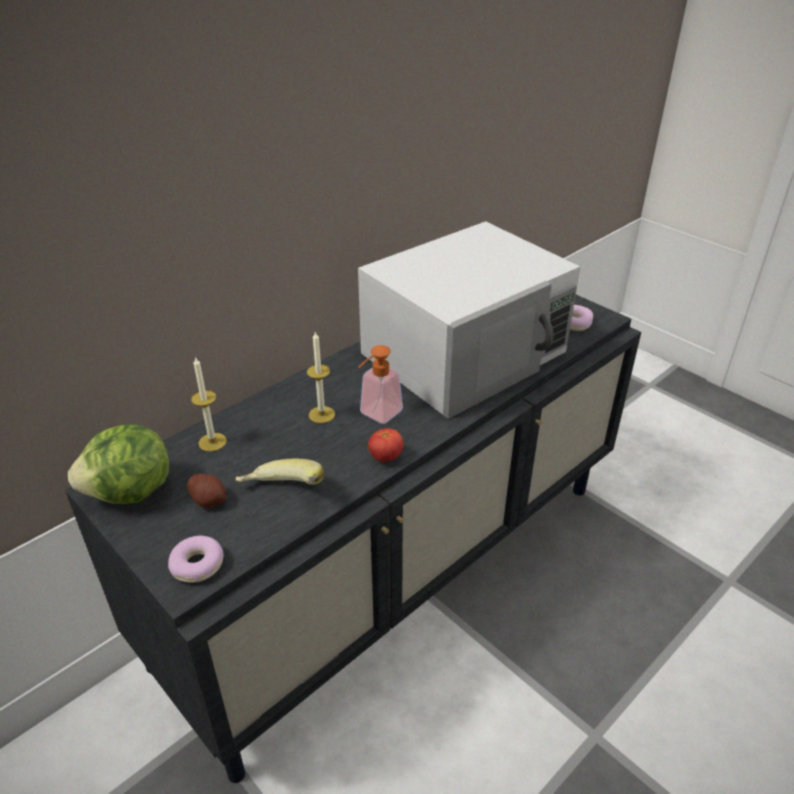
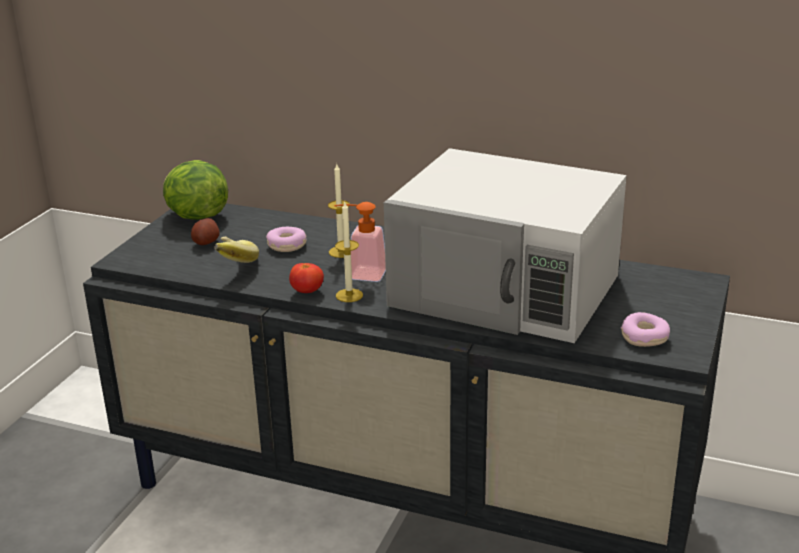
camera: 65 degrees right, 10 degrees down
(197, 565) = (140, 258): donut -> donut (287, 246)
(212, 442) = (271, 224): candle -> candle (349, 295)

